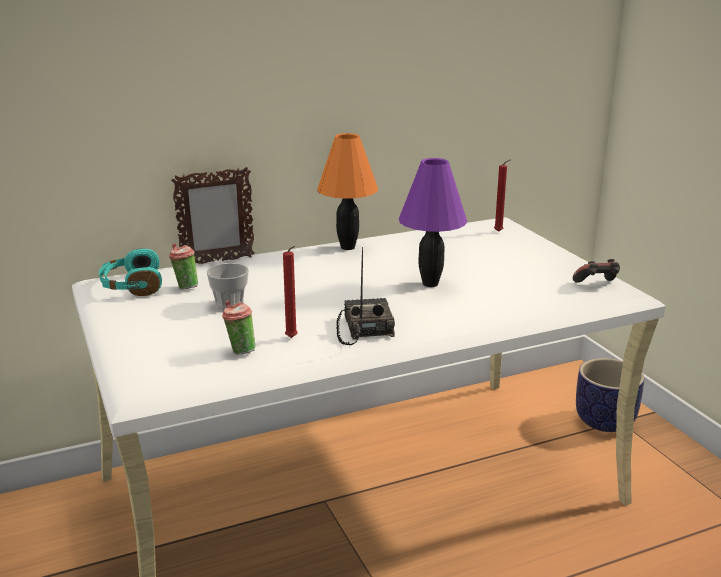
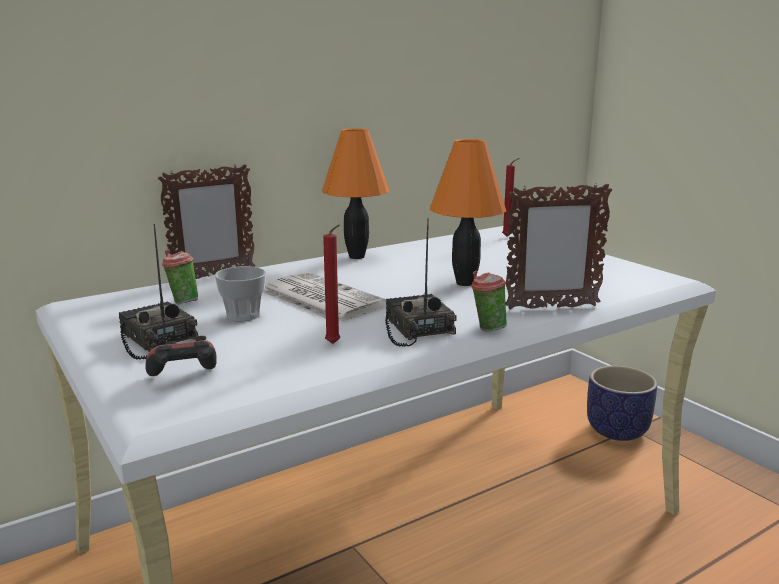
camera: 10 degrees left, 5 degrees down
(131, 286) = (114, 304): turquoise headphones -> none
(155, 322) = (154, 339): none -> radio
(240, 351) = (274, 362): cup -> cup (487, 328)
(298, 291) = (320, 298): none -> newspaper
(430, 283) = (464, 283): purple table lamp -> orange table lamp
(492, 315) = (551, 307): none -> picture frame
(597, 285) = (639, 274): game controller -> game controller (184, 378)

